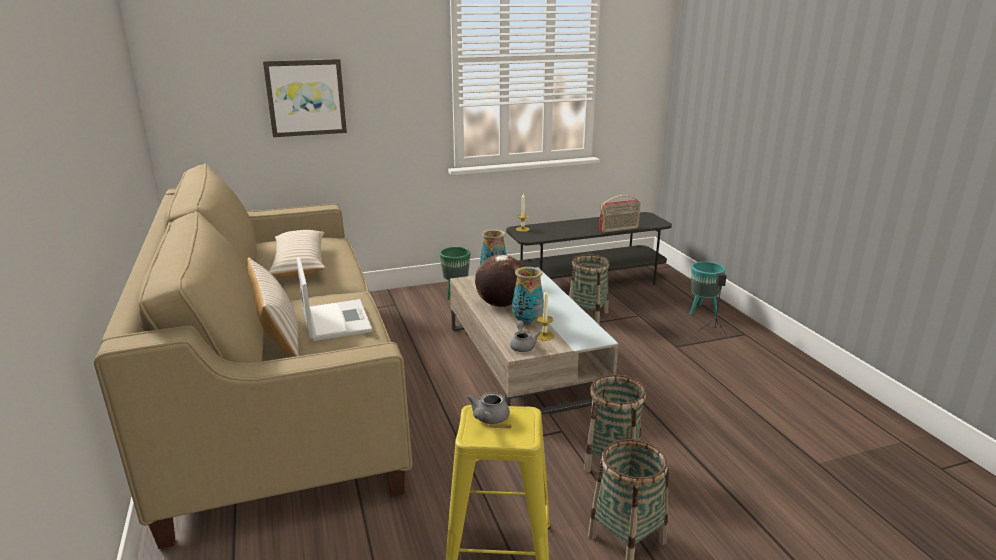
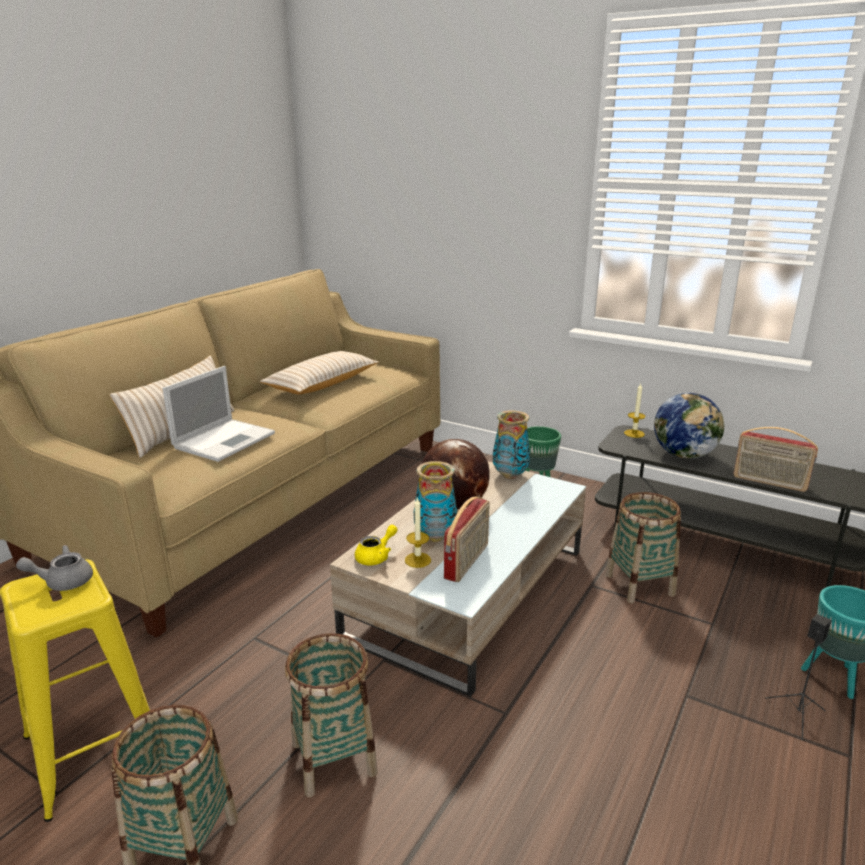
camera: 50 degrees right, 0 degrees up
(306, 98) = (426, 216): picture -> none
(522, 345) = (376, 556): grey teapot -> yellow teapot
(565, 231) = (684, 455): none -> globe
(566, 324) = (467, 562): none -> radio

